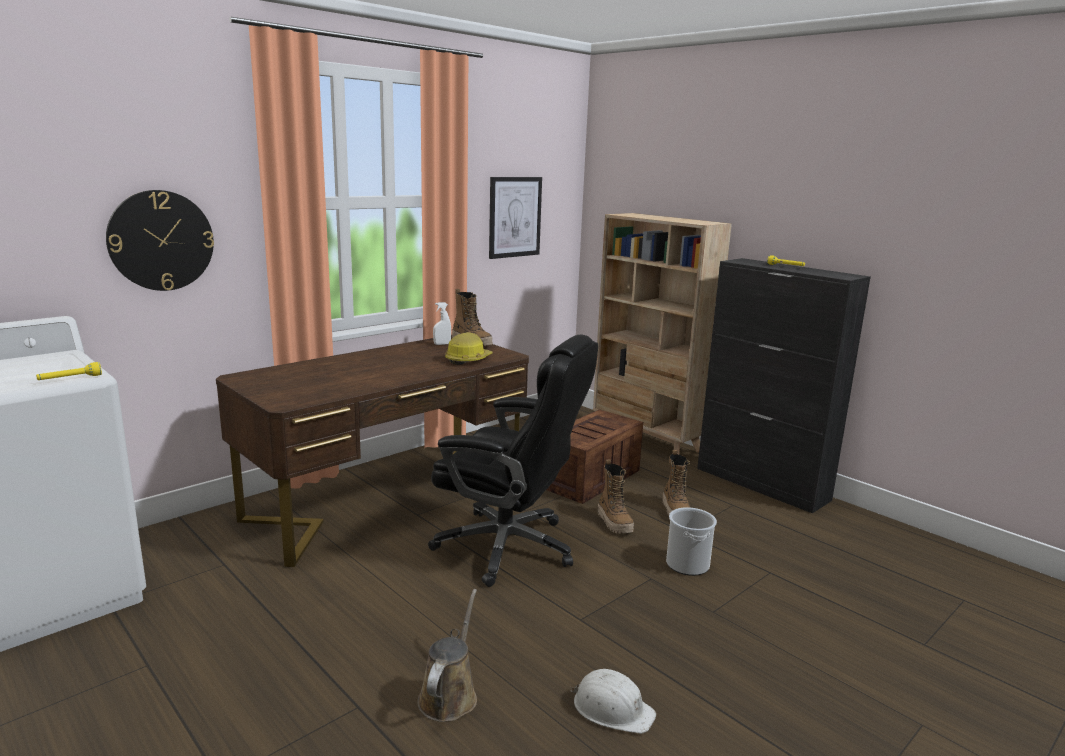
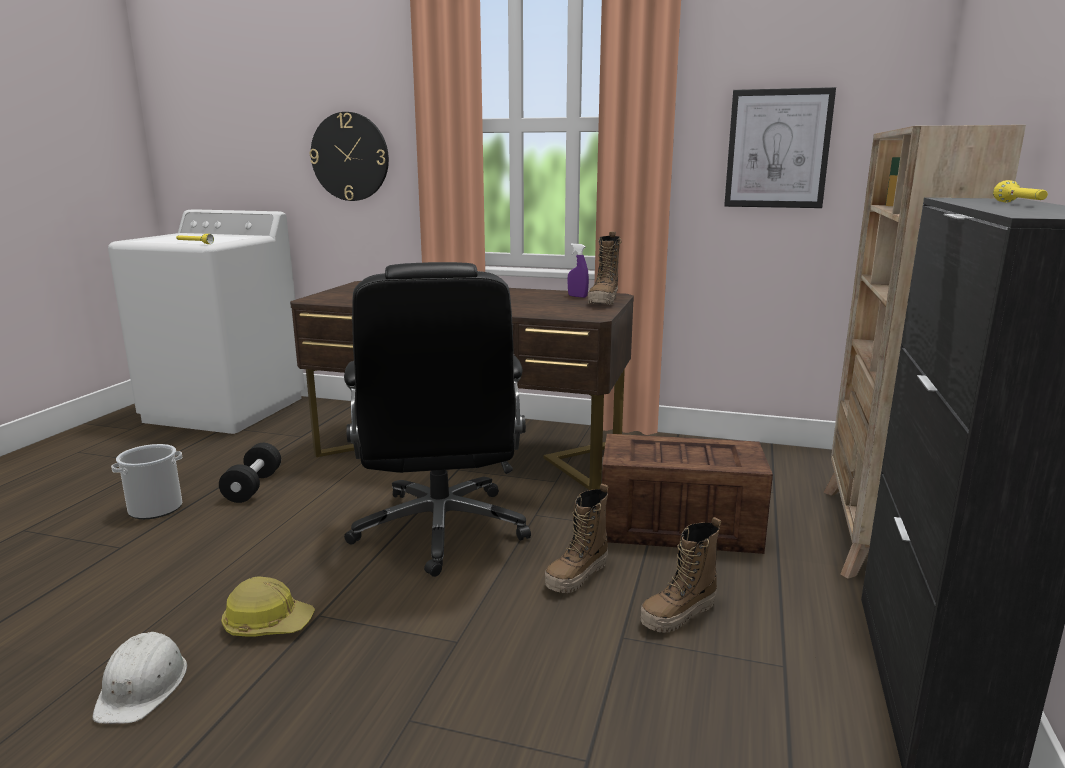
camera: 60 degrees right, 0 degrees up
(316, 611) = (253, 487): none -> black dumbbell
(442, 344) = (577, 296): white spray bottle -> purple spray bottle
(449, 695) = (146, 582): brown watering can -> none
(468, 359) = (541, 309): hard hat -> hard hat (267, 623)
(687, 564) = (525, 664): bucket -> bucket (155, 508)

